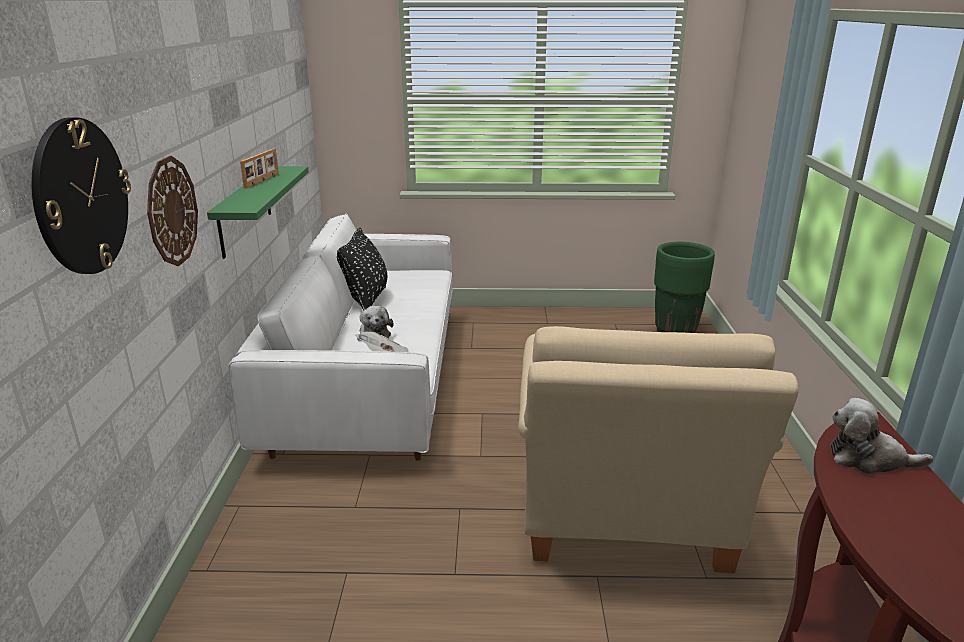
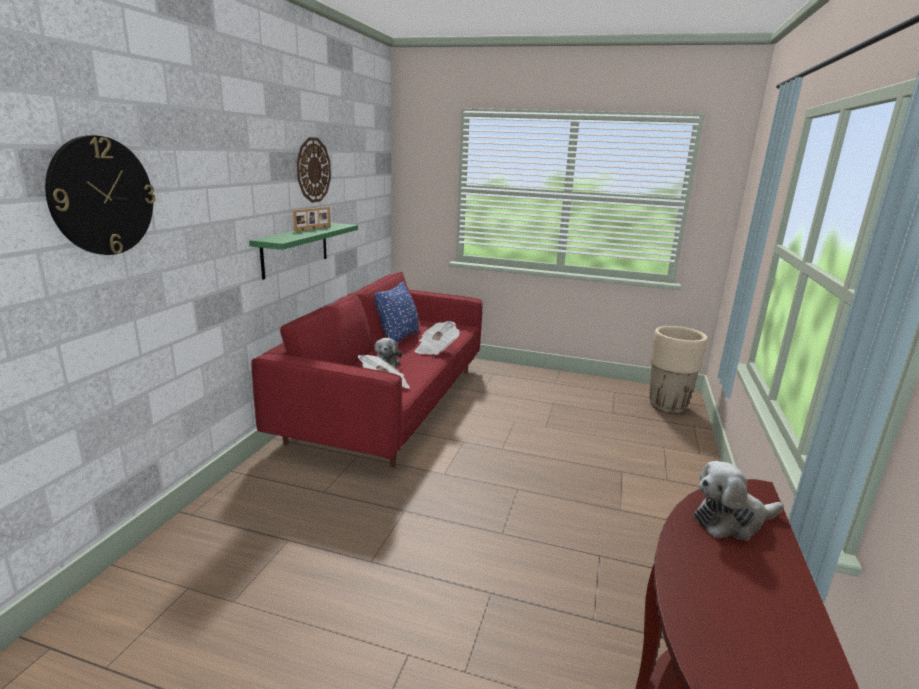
camera: 15 degrees right, 5 degrees down
(171, 211) = (207, 230): wall clock -> wall clock (313, 170)
(366, 299) = (398, 338): black pillow -> blue pillow
(370, 381) = (389, 403): white sofa -> red sofa
(421, 308) = (436, 349): none -> newspaper
(622, 514) = (542, 545): beige armchair -> none
(675, 331) = (667, 406): green planter -> beige planter
(868, 459) = (731, 521): plush toy -> plush toy turned 45 degrees counterclockwise

